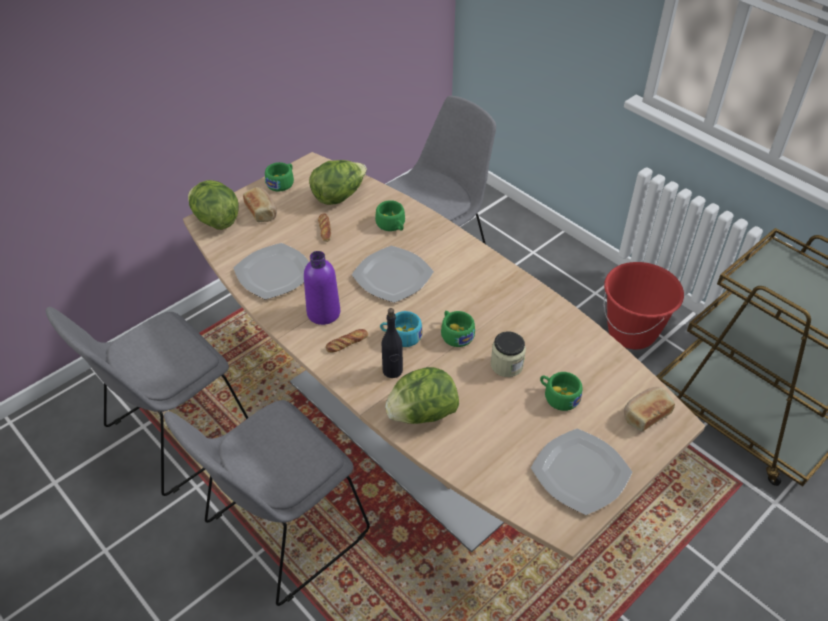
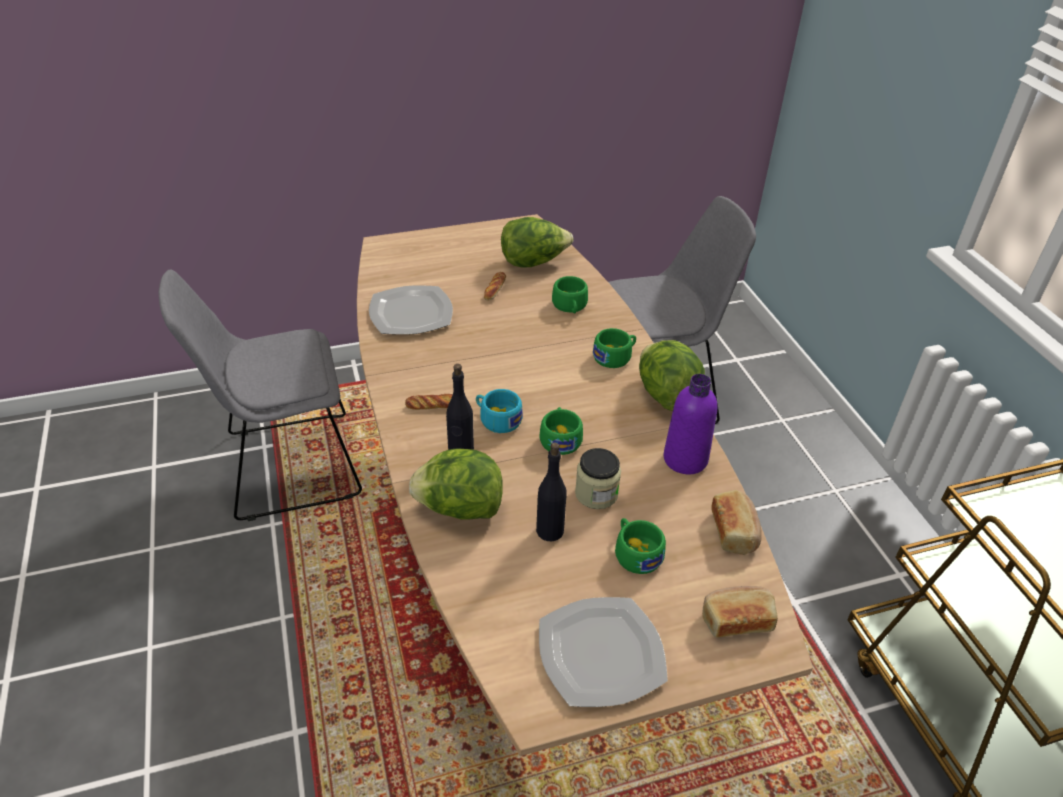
camera: 25 degrees right, 5 degrees down
(215, 220) = (392, 248): lettuce -> lettuce (665, 395)
(262, 211) = (444, 253): bread -> bread (734, 531)
(282, 182) = (484, 233): green cup -> green cup (615, 356)
(283, 532) = (323, 605): grey chair -> none
(323, 313) = (432, 367): purple bottle -> purple bottle (685, 459)
(391, 276) = (531, 356): plate -> none
(493, 404) = (549, 530): none -> black bottle
(632, 332) = (858, 552): red bucket -> none

